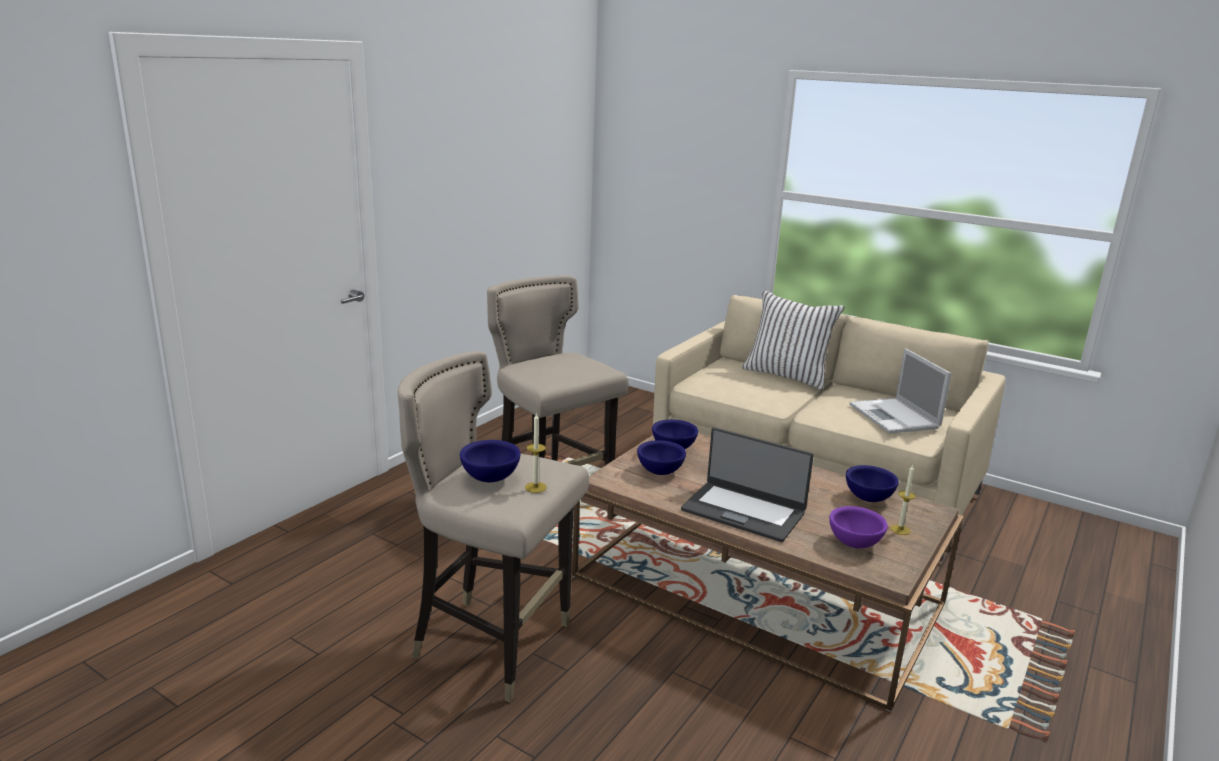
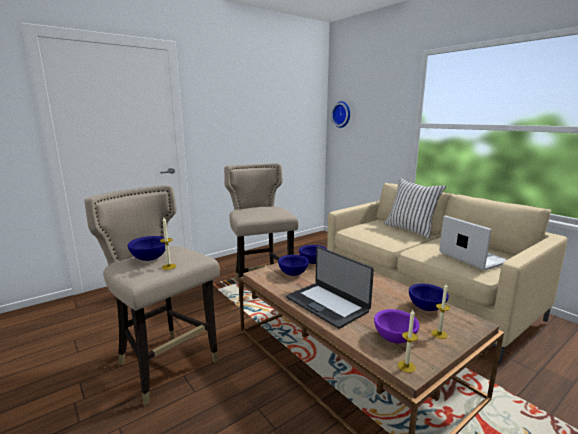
camera: 20 degrees right, 5 degrees down
(629, 158) = (342, 114): none -> wall clock
(885, 573) = (406, 366): none -> candle
(895, 417) = (471, 257): laptop -> laptop turned 150 degrees clockwise

